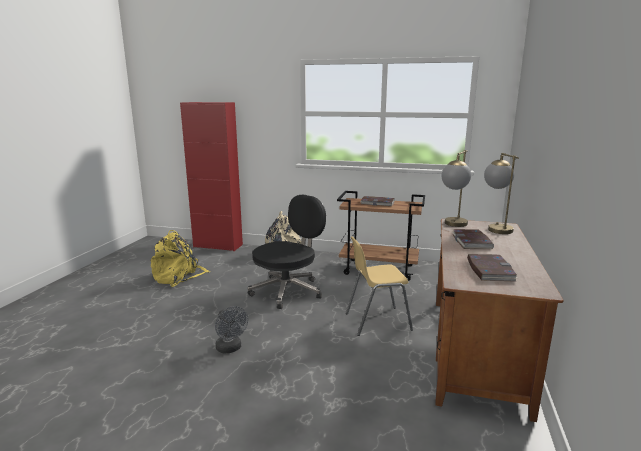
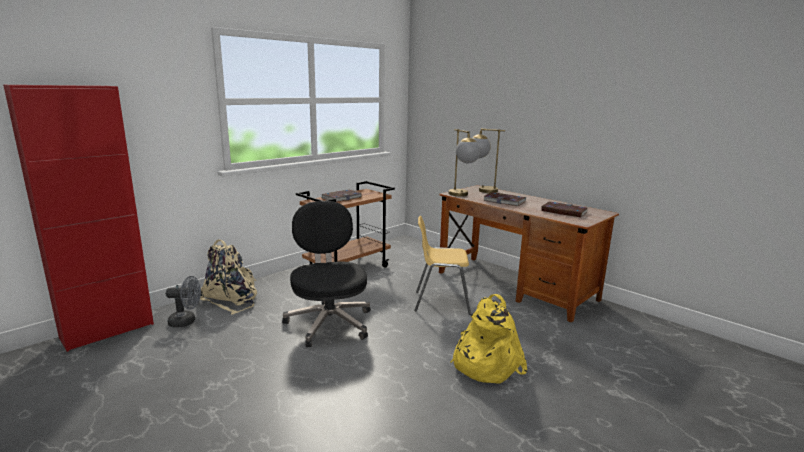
camera: 60 degrees left, 0 degrees up
(179, 276) = (163, 387): yellow backpack -> yellow backpack (484, 363)
(230, 349) = (419, 390): grey fan -> grey fan (186, 321)
(377, 321) = (441, 302): yellow chair -> yellow chair turned 75 degrees clockwise

